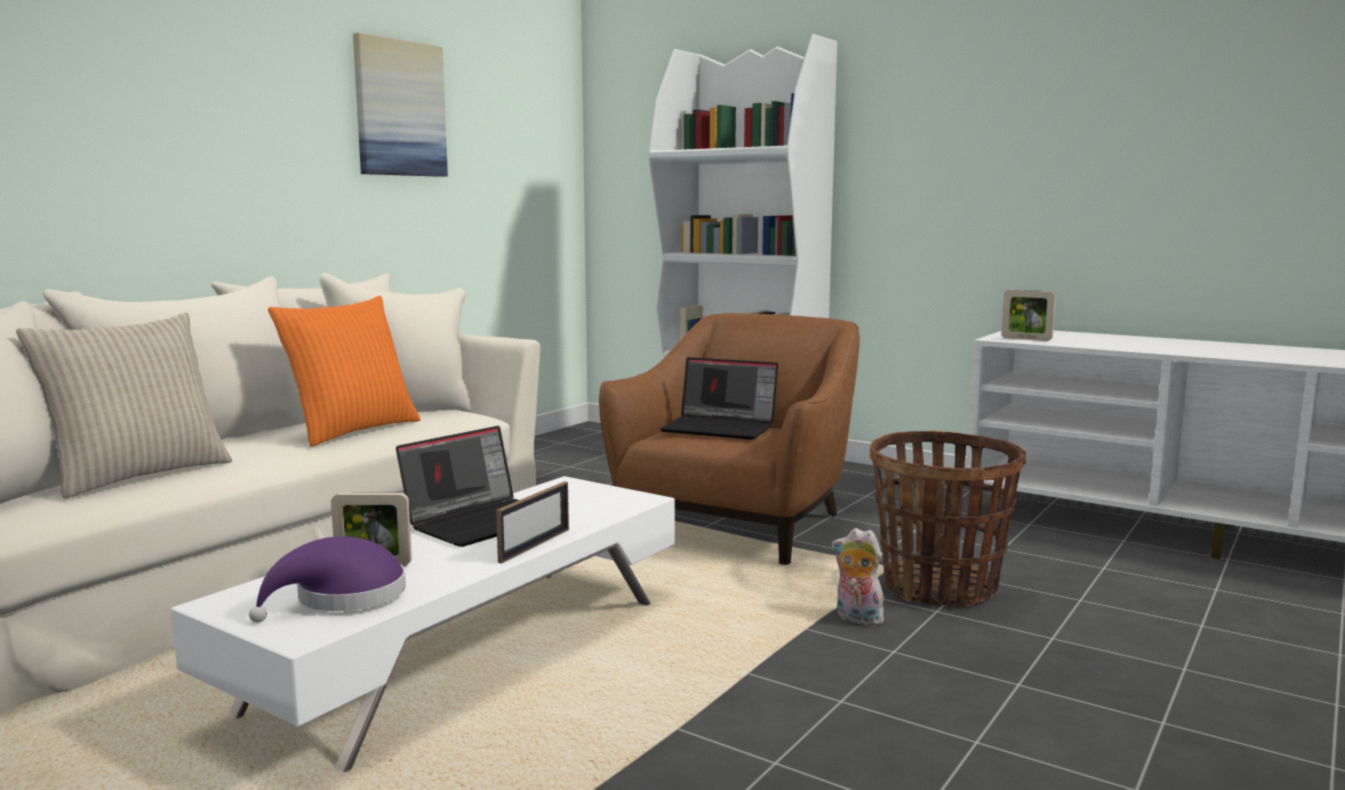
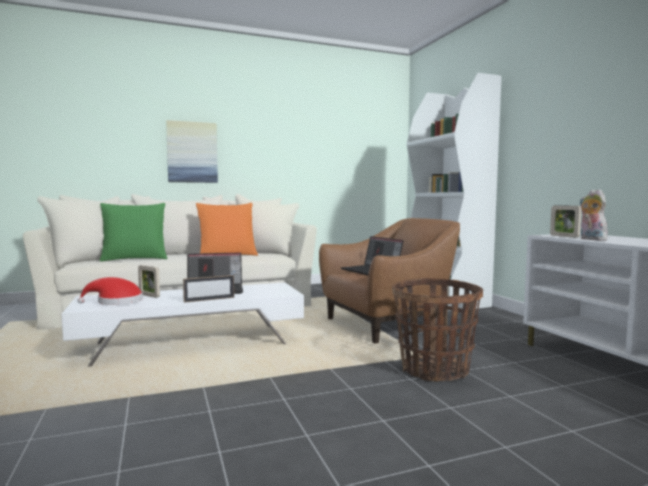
camera: 35 degrees right, 5 degrees down
(138, 475) = (134, 259): beige pillow -> green pillow
(343, 598) = (116, 302): purple hat -> red hat
(399, 108) = (302, 131): picture -> picture (192, 152)
(856, 619) = (362, 371): plush toy -> plush toy (591, 239)

